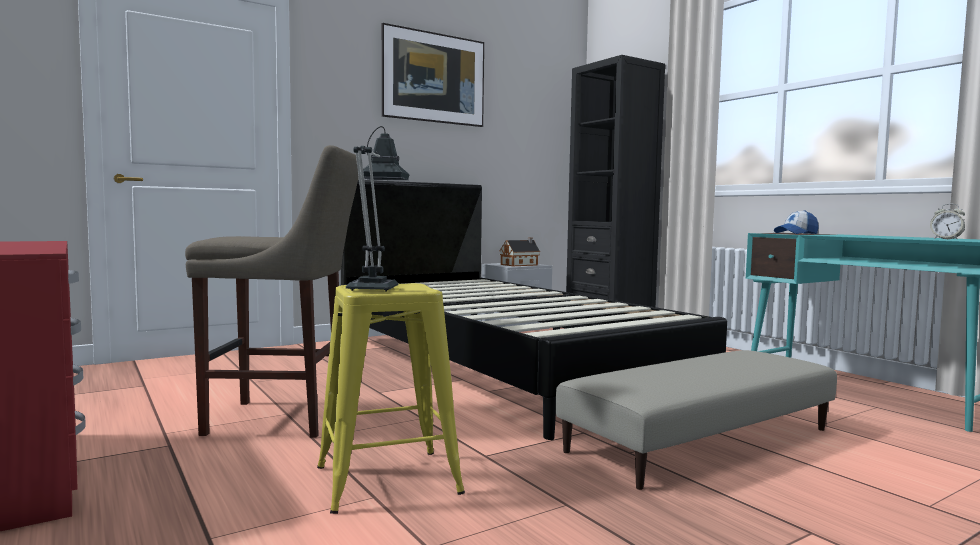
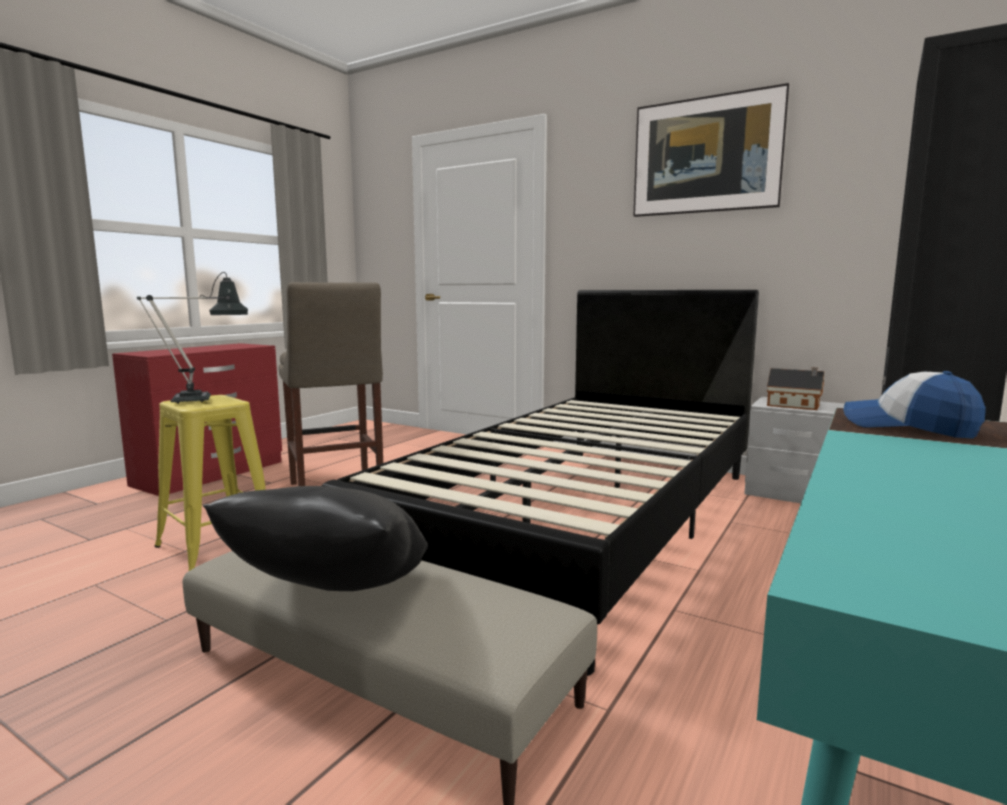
camera: 65 degrees right, 5 degrees up
(721, 378) = (332, 596): none -> black pillow
(946, 239) = (886, 539): alarm clock -> none

